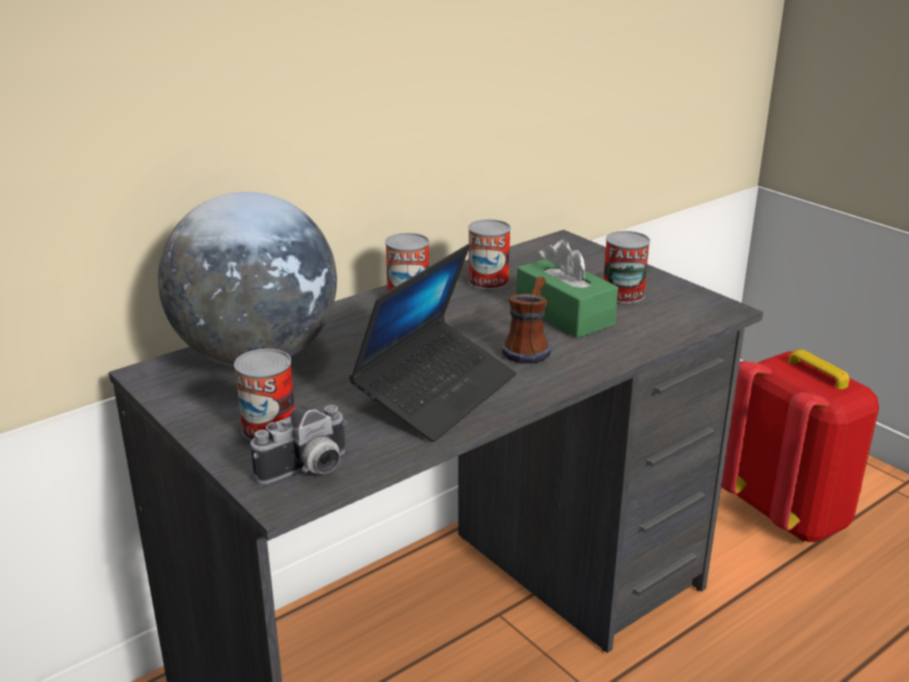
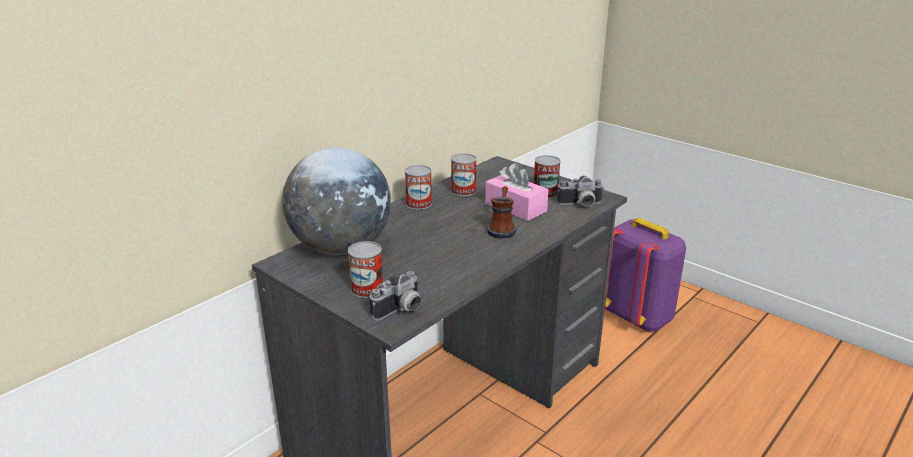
camera: 10 degrees left, 0 degrees up
(436, 393) = (458, 259): laptop -> none
(564, 314) = (515, 207): green tissue box -> pink tissue box
(676, 319) = (580, 205): none -> camera
(788, 513) = (636, 316): red backpack -> purple backpack

